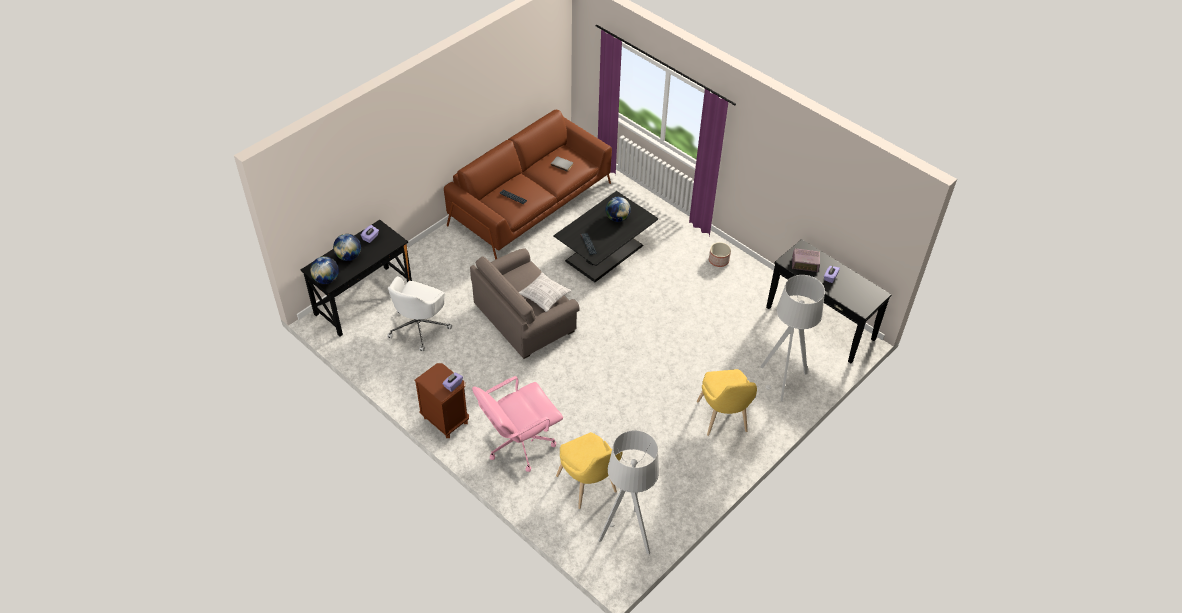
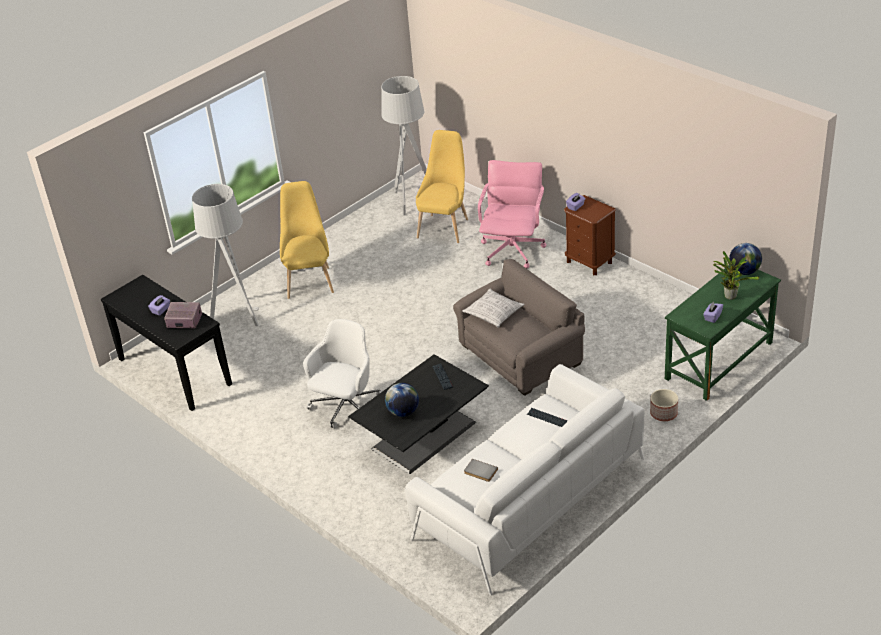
camera: 175 degrees left, 10 degrees down
(349, 256) = (729, 295): globe -> potted plant
(363, 300) = (719, 361): black desk -> green desk
(419, 326) = (642, 338): white office chair -> white office chair (346, 408)
(519, 443) = (513, 250): pink office chair -> pink office chair turned 45 degrees counterclockwise
(530, 204) = (529, 498): brown sofa -> white sofa
(589, 487) = (445, 226): yellow chair -> yellow chair turned 45 degrees clockwise
(719, 260) = (274, 435): planter -> planter (663, 413)

